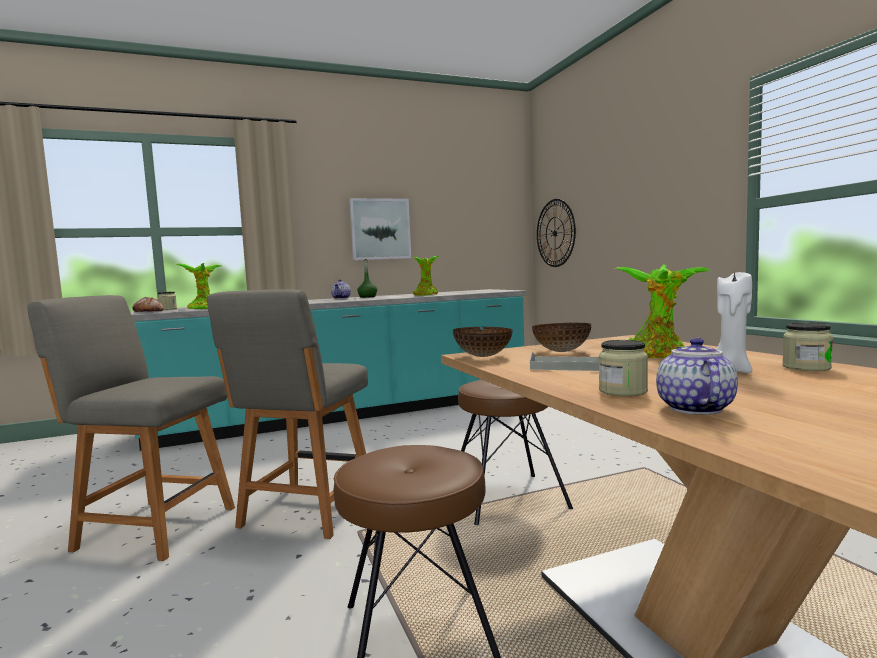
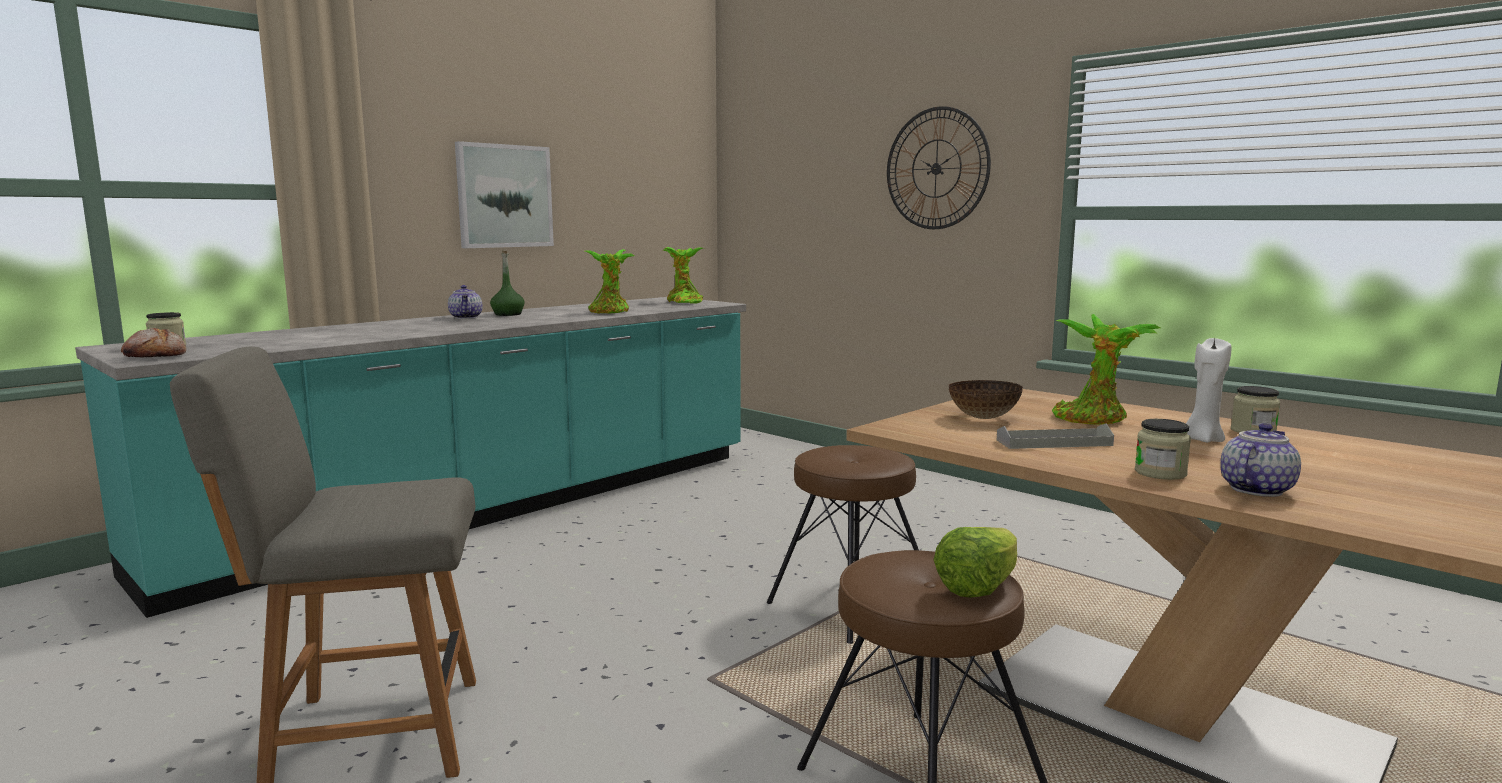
camera: 25 degrees left, 5 degrees up
(203, 308) = (255, 345): potted plant -> potted plant (683, 302)
(306, 511) = (600, 667): grey chair -> none
(430, 476) = (978, 587): none -> lettuce
(484, 356) = (910, 430): bowl -> none
(555, 233) = (761, 214): wall clock -> wall clock (936, 168)
(693, 408) = (1255, 489): teapot -> teapot turned 60 degrees clockwise

